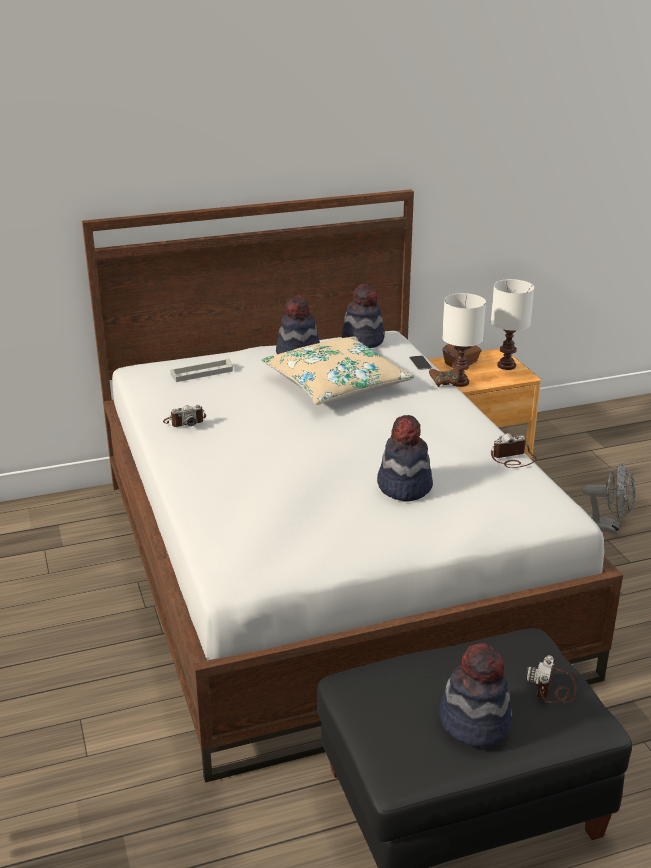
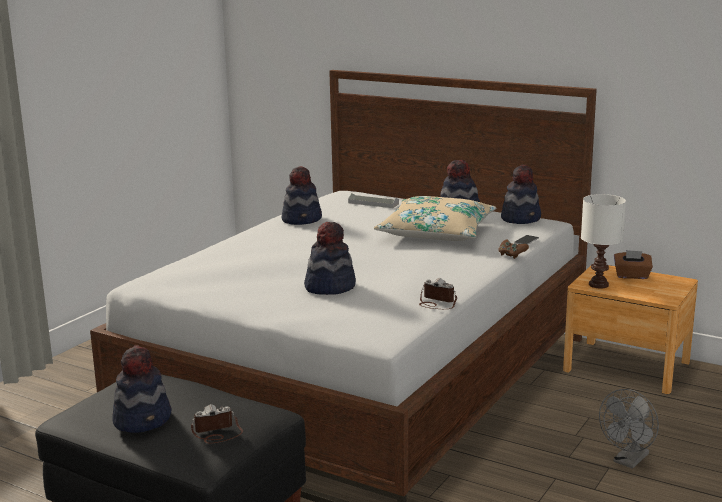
camera: 50 degrees right, 10 degrees down
(184, 421) = (302, 219): camera -> hat
(506, 365) = (669, 289): white table lamp -> none
(607, 527) = (628, 461): grey fan -> grey fan turned 60 degrees clockwise

